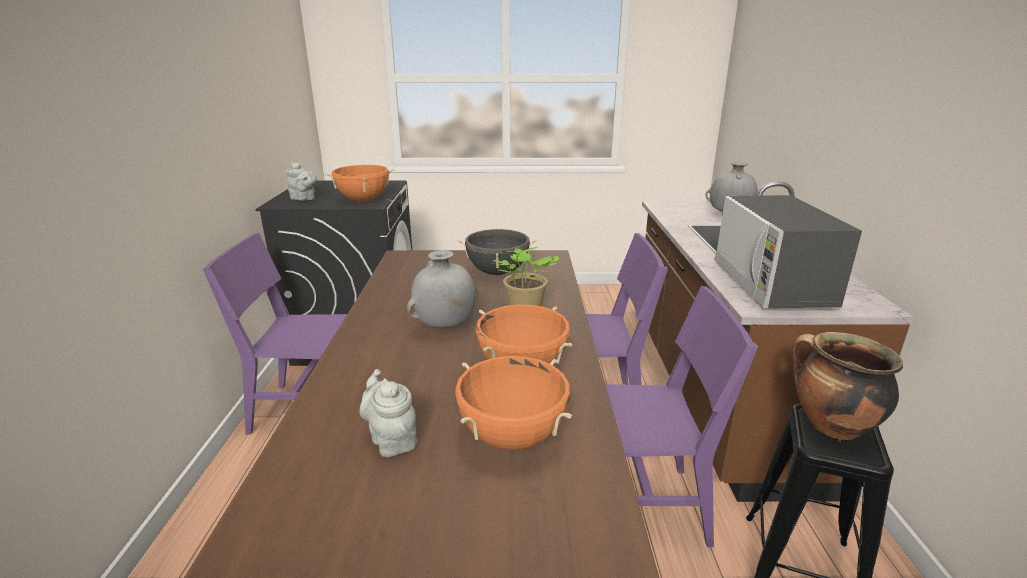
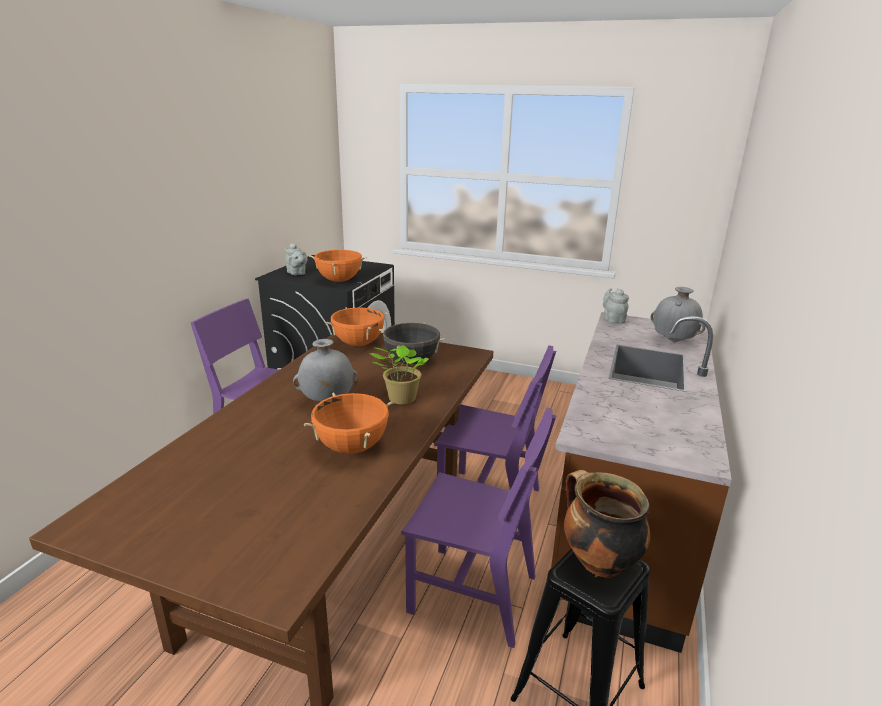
camera: 20 degrees right, 0 degrees up
(392, 439) = (219, 476): grey teapot -> grey teapot (613, 319)
(512, 437) = (296, 495): orange cooking pot -> orange cooking pot (358, 344)
(771, 284) = (624, 419): microwave -> none

